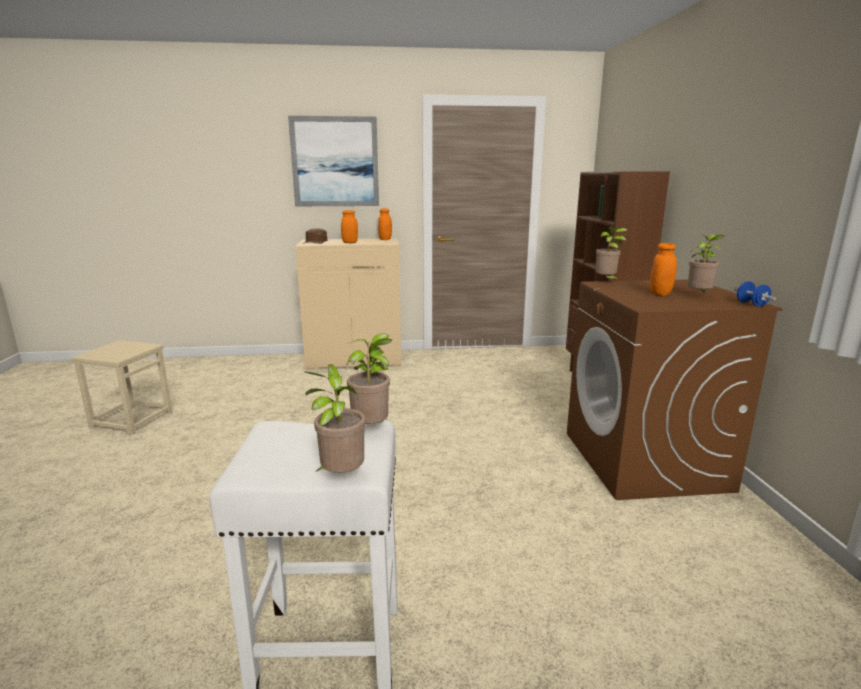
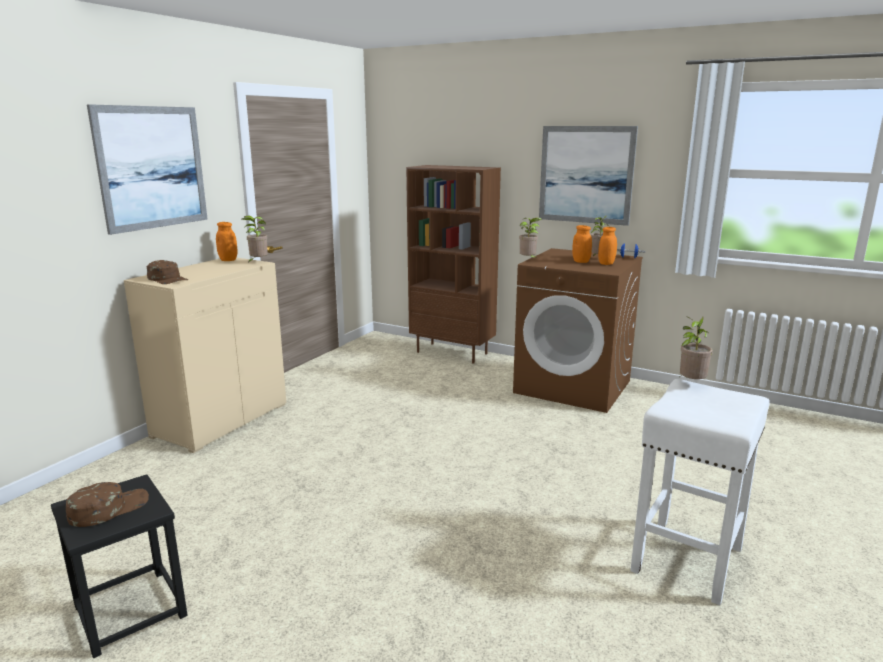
camera: 55 degrees left, 0 degrees up
(117, 350) = (109, 508): none -> brown cap
(131, 419) = (129, 611): beige stool -> black stool
(340, 477) = (753, 403): potted plant -> potted plant (257, 262)
(350, 242) = (214, 271): orange jar -> orange jar (606, 263)
(745, 178) = (586, 175): none -> picture

